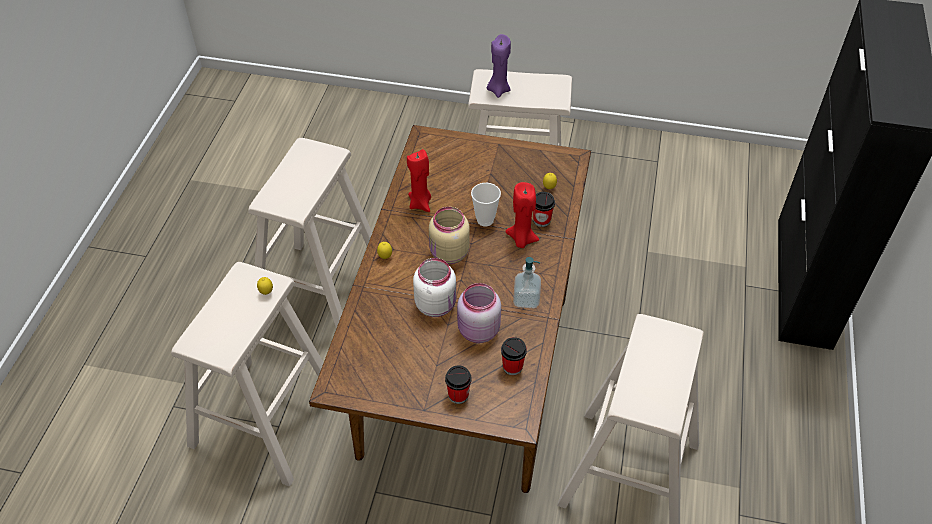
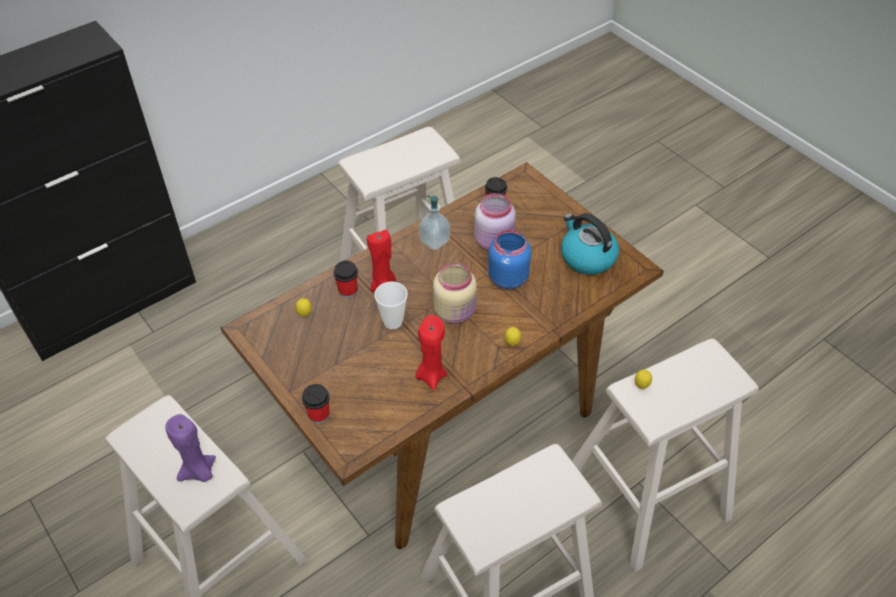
camera: 140 degrees left, 0 degrees up
(386, 368) = (587, 257): none -> kettle
(436, 304) = (506, 279): white jar -> blue jar
(458, 395) = (550, 212): cup -> cup (319, 415)

